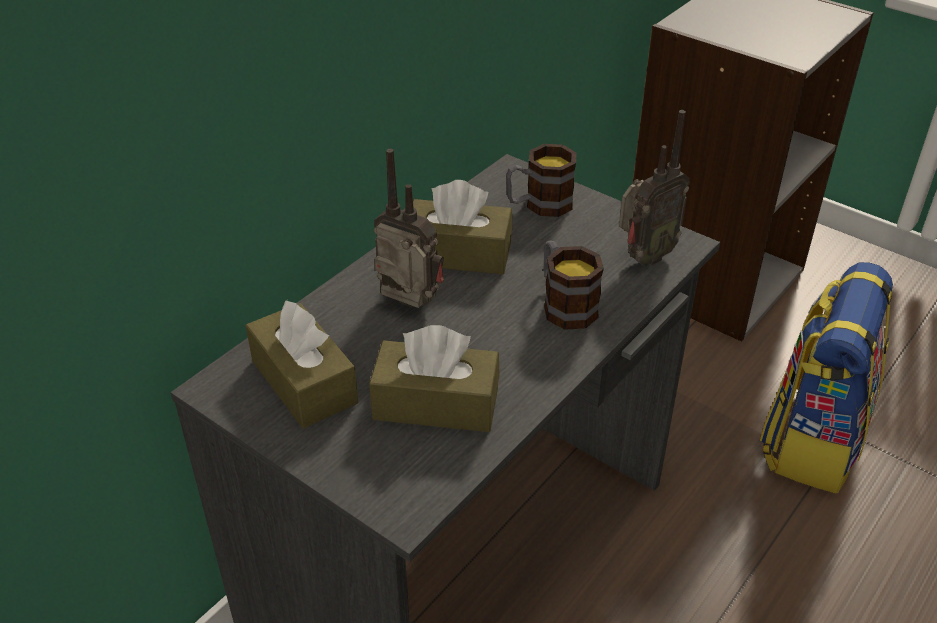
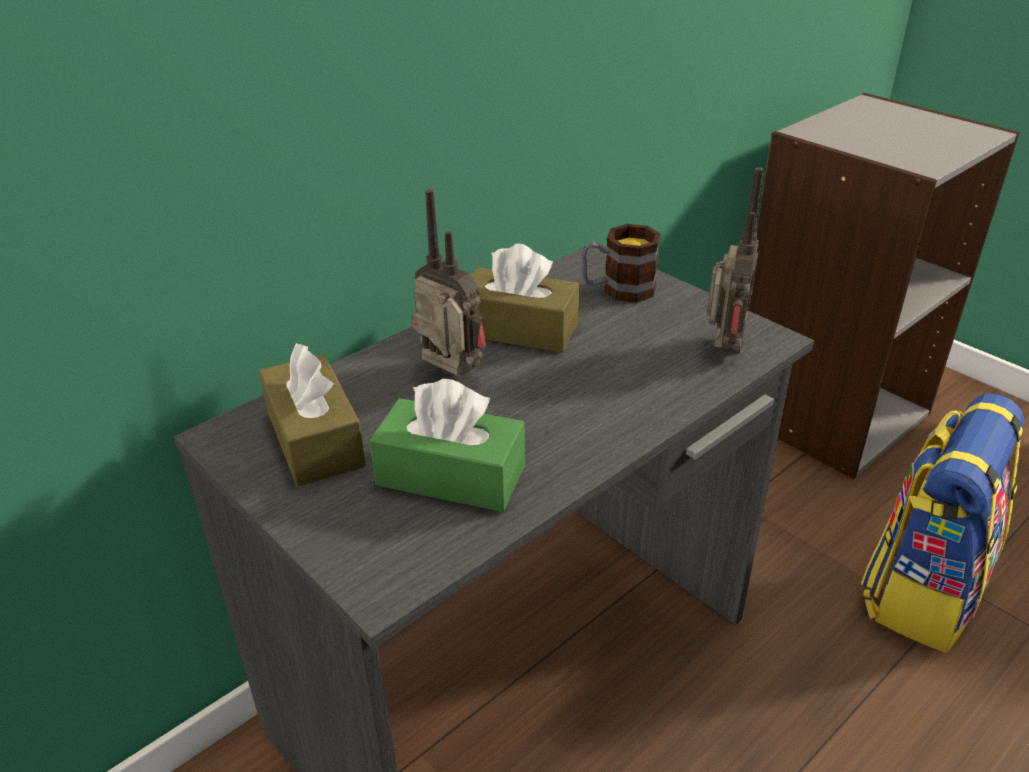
camera: 10 degrees right, 5 degrees down
(436, 404) = (451, 476): brown tissue box -> green tissue box
(564, 304) = (622, 387): mug -> none
(643, 257) = (722, 348): radio -> radio turned 45 degrees counterclockwise

